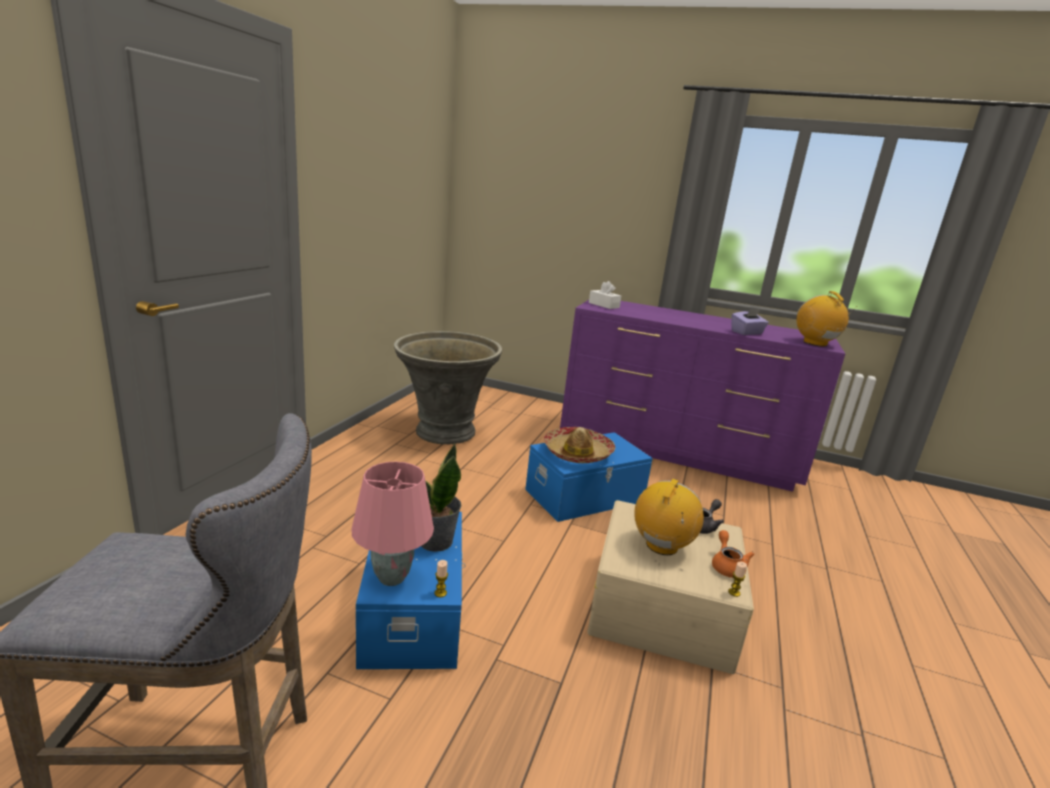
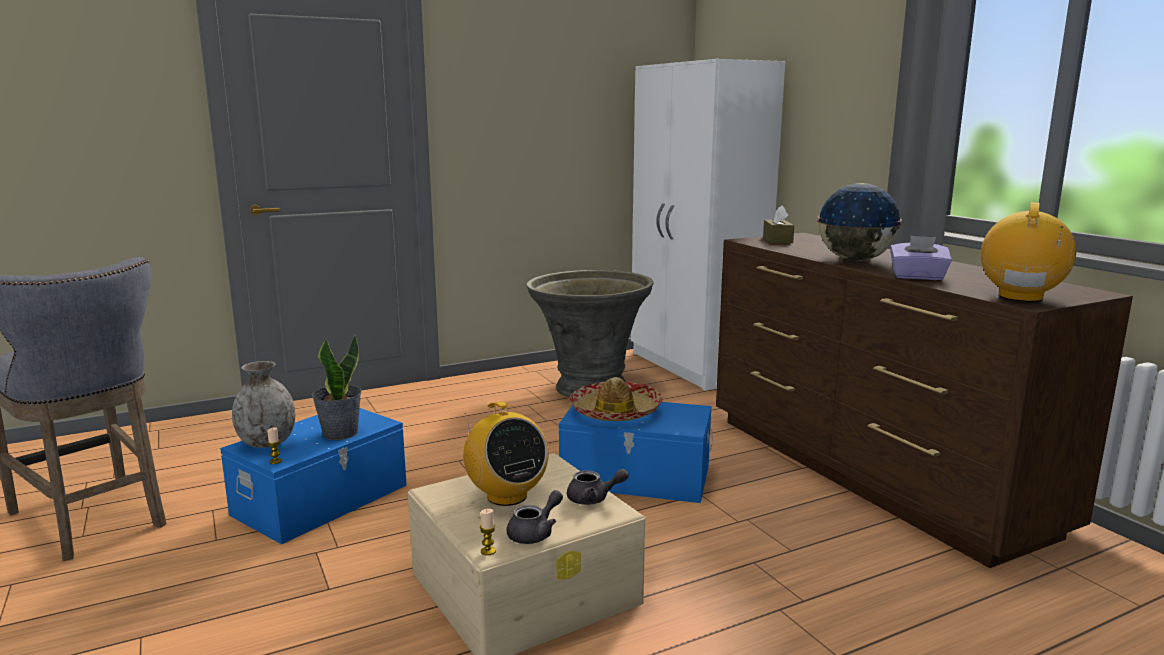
camera: 45 degrees right, 5 degrees down
(391, 578) = (266, 443): pink table lamp -> grey vase
(481, 397) = (694, 366): none -> white wardrobe
(603, 305) = (777, 240): white tissue box -> brown tissue box
(661, 546) = (506, 496): radio -> radio turned 75 degrees clockwise
(678, 451) = (870, 473): purple dresser -> brown dresser
(687, 321) = (855, 260): none -> globe
(727, 566) = (535, 533): orange teapot -> grey teapot

